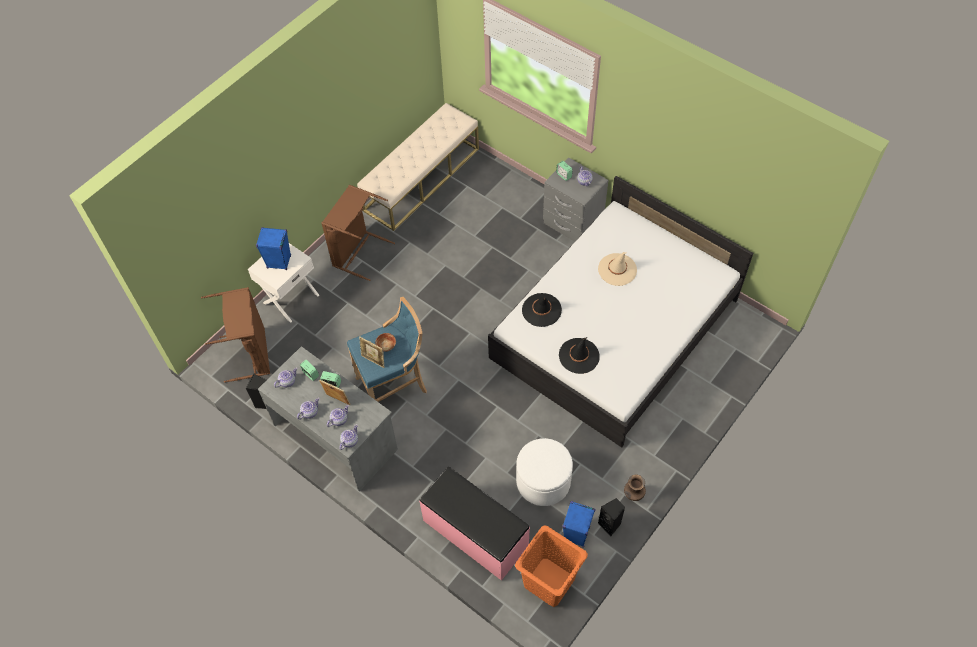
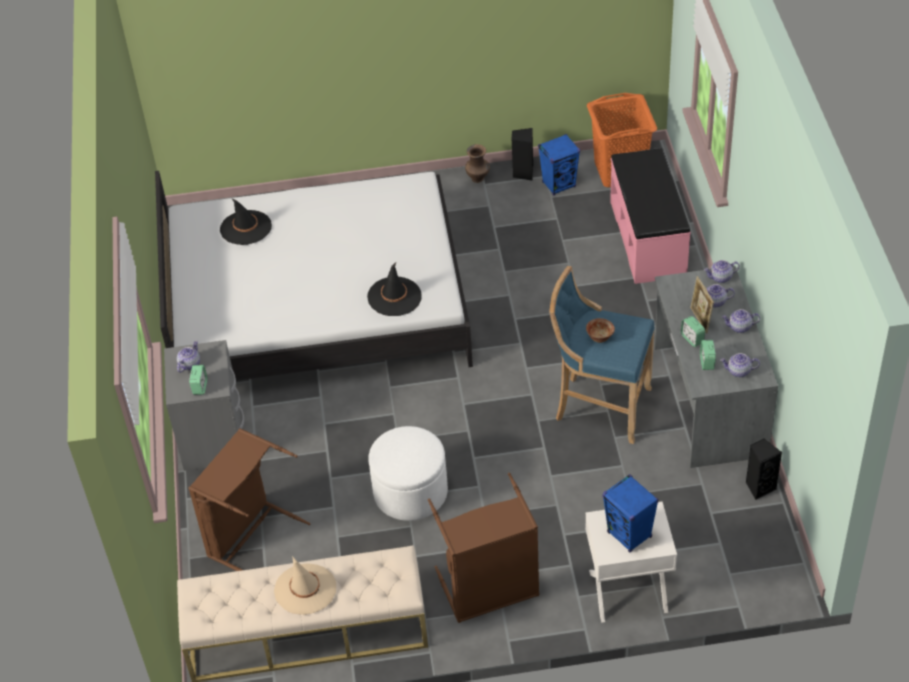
camera: 135 degrees left, 10 degrees down
(252, 354) = (732, 554): brown laundry basket -> brown laundry basket (250, 536)
(373, 360) = (626, 333): picture frame -> none
(543, 481) = (543, 235): white ottoman -> white ottoman (410, 492)
(579, 356) = (412, 236): black hat -> black hat (246, 228)
(617, 270) = (274, 280): beige hat -> beige hat (305, 589)

